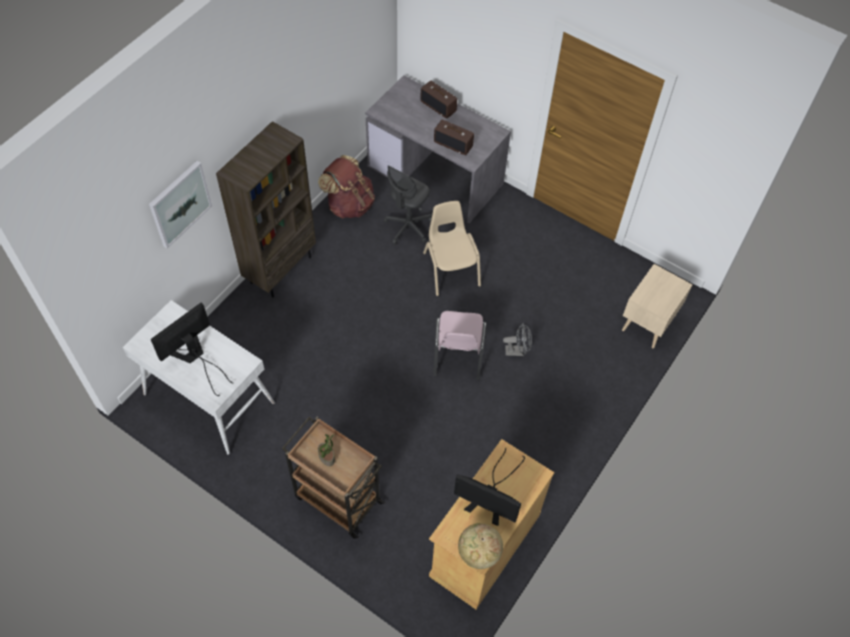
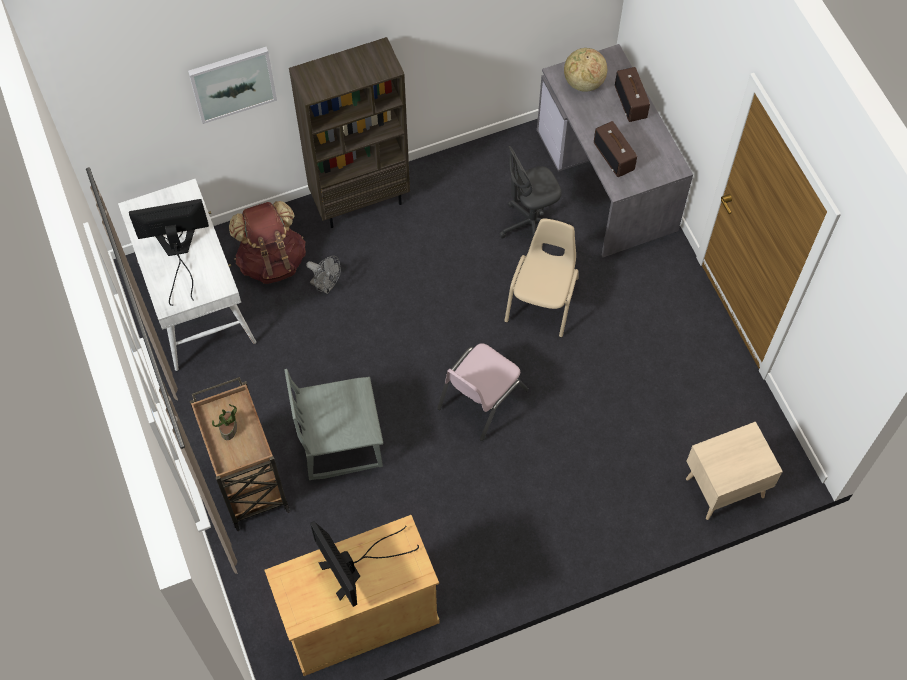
camera: 35 degrees right, 5 degrees up
(349, 204) = (485, 165): brown backpack -> brown backpack (272, 260)
(383, 435) = (340, 441): none -> grey chair
(478, 553) = (300, 615): globe -> globe (583, 83)
(517, 351) = (548, 433): grey fan -> grey fan (326, 286)

